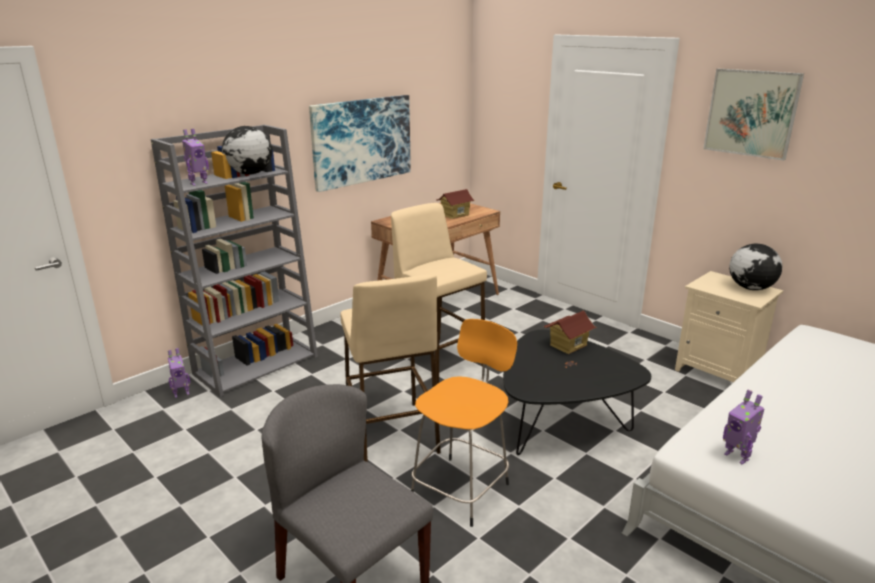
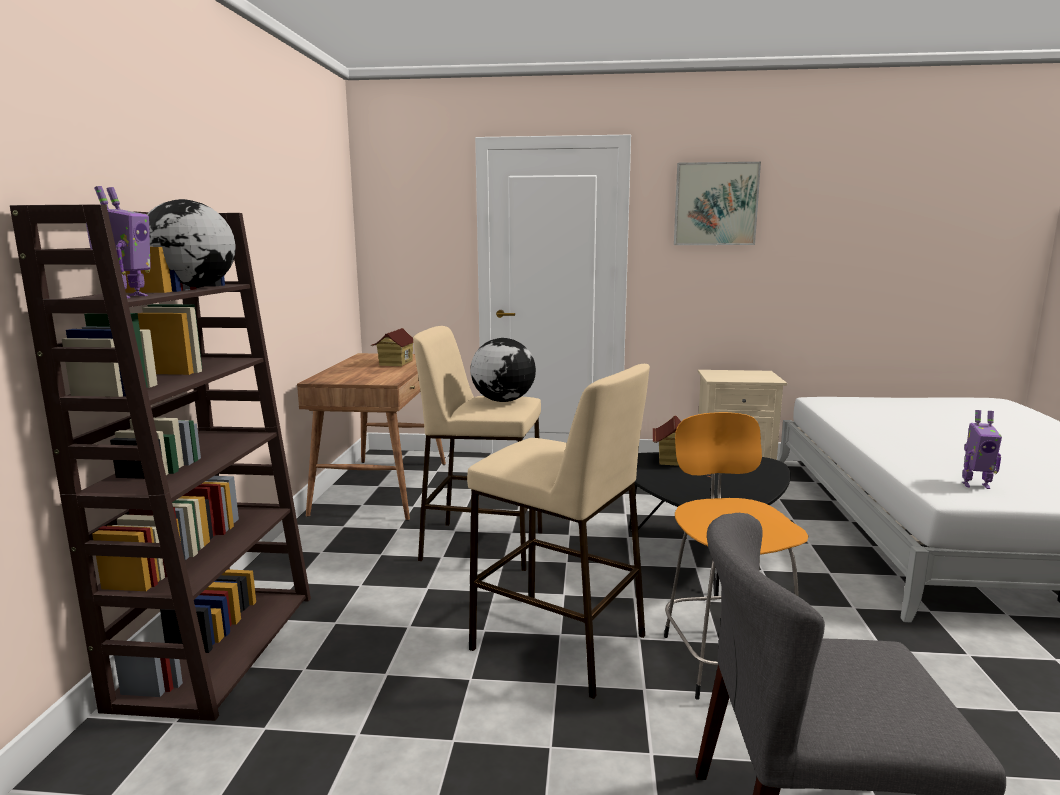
camera: 40 degrees left, 10 degrees down
(181, 393) = (118, 753): toy robot -> none
(257, 364) = (217, 646): grey bookcase -> brown bookcase
(362, 141) = (275, 263): picture -> none
(750, 288) = (750, 373): globe -> globe (503, 401)

